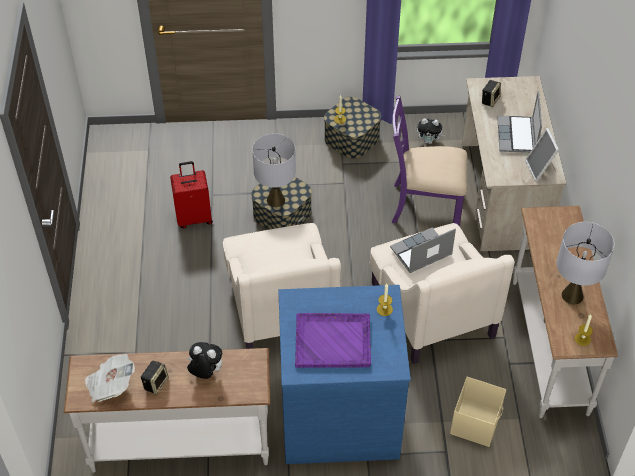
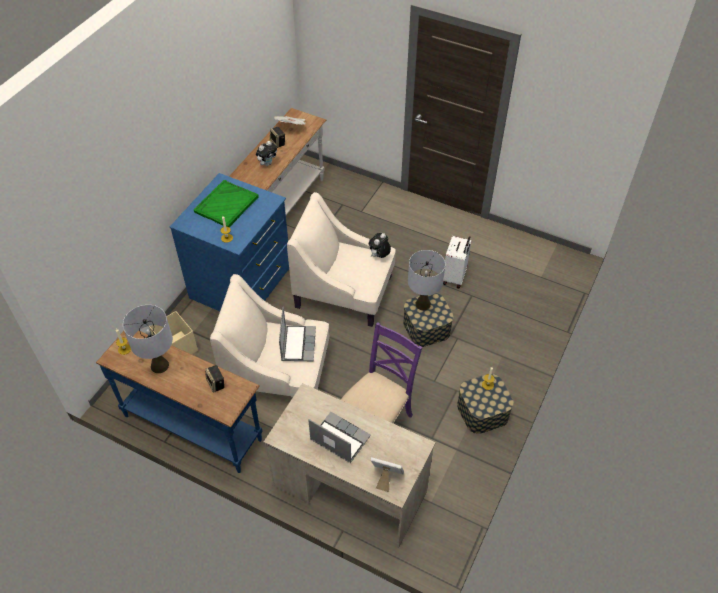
camera: 120 degrees right, 0 degrees up
(194, 217) = (455, 277): red suitcase -> white suitcase
(333, 341) = (226, 205): purple tray -> green tray
(429, 141) = (446, 468): plush toy -> plush toy (379, 256)
(490, 100) = (395, 444): speaker -> speaker (216, 384)
(540, 169) = (291, 432): picture frame -> picture frame (385, 478)
(547, 346) = (193, 426): white console table -> blue console table

